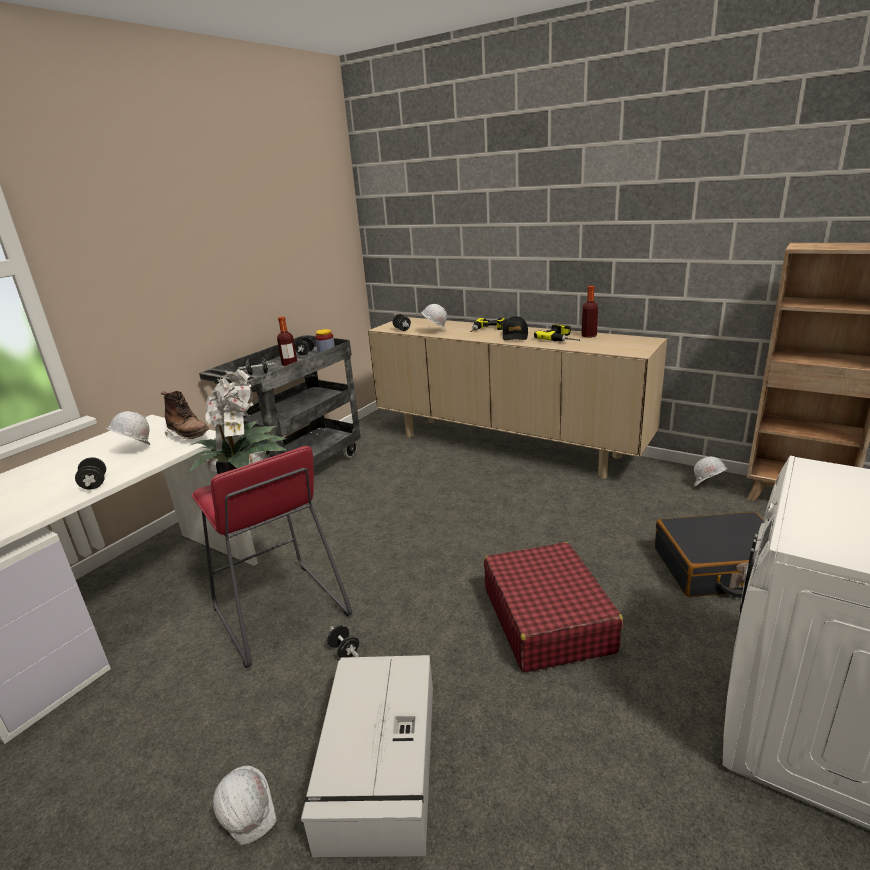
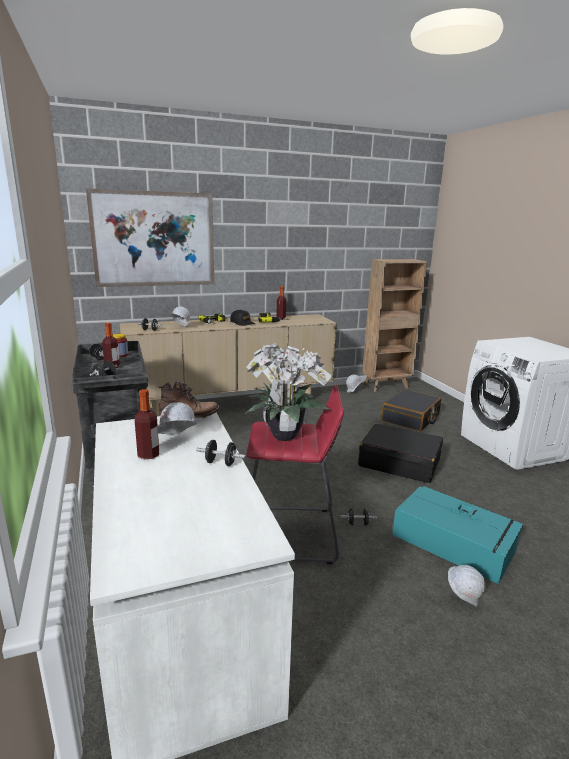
camera: 55 degrees left, 5 degrees down
(96, 454) = (148, 455): none -> bottle
(380, 765) = (455, 543): grey storage box -> turquoise storage box
(435, 215) = (154, 239): none -> picture
(547, 619) = (399, 462): red suitcase -> black suitcase

